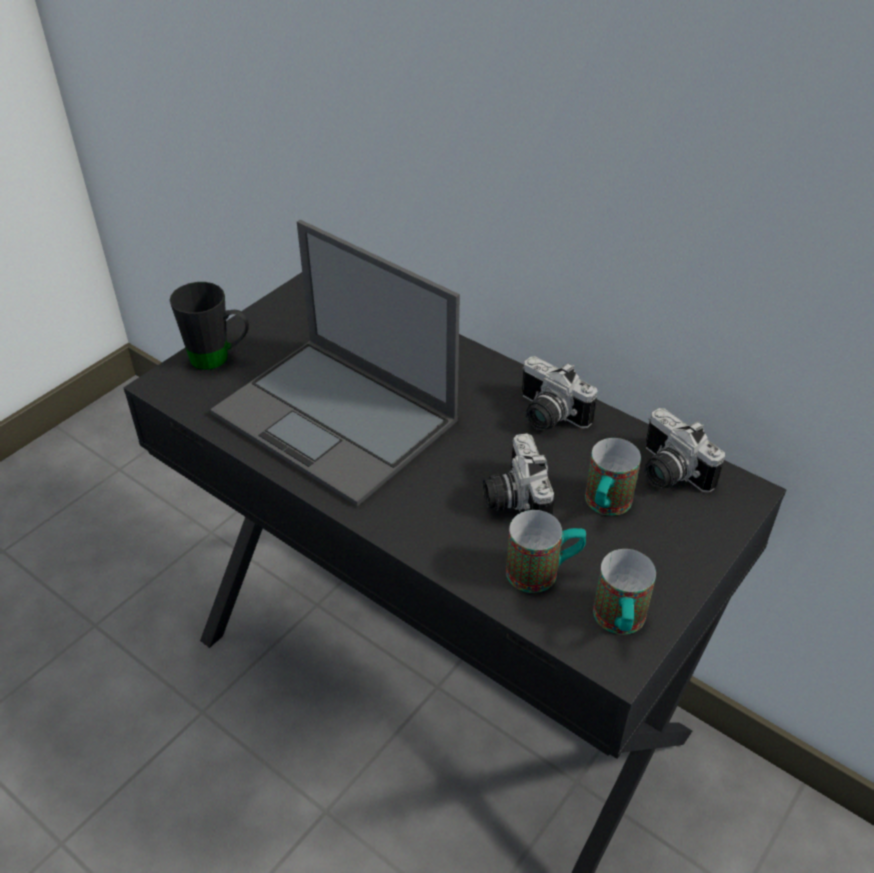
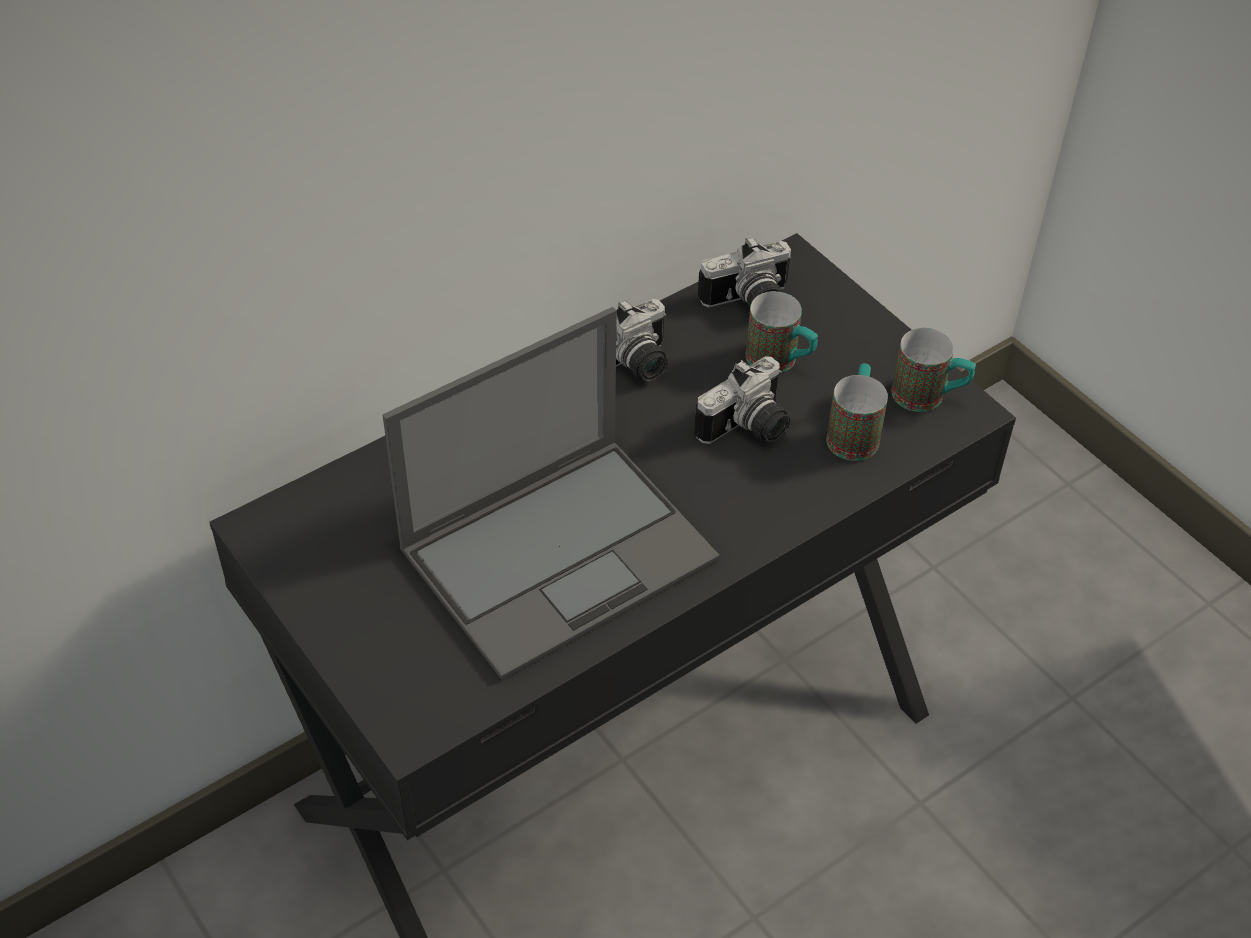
camera: 75 degrees left, 5 degrees up
(219, 359) = (385, 659): black mug -> none
(512, 499) = (749, 429): camera -> camera turned 45 degrees counterclockwise

